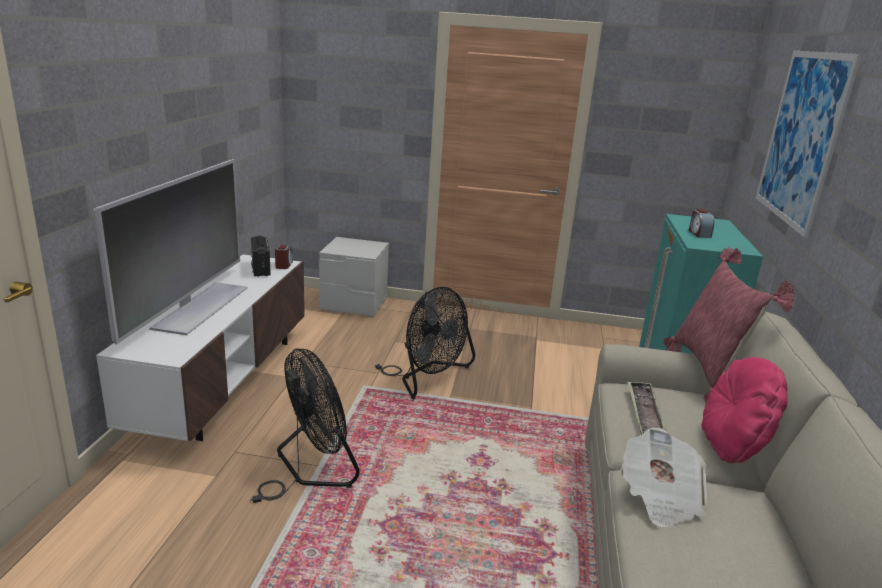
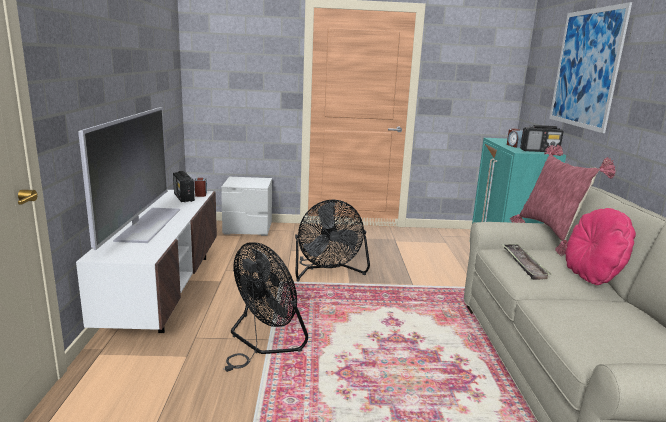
camera: 10 degrees left, 5 degrees down
(425, 377) = (325, 272): black fan -> black fan turned 45 degrees clockwise
(659, 497) = (564, 309): newspaper -> none
(728, 246) = (539, 151): none -> radio

